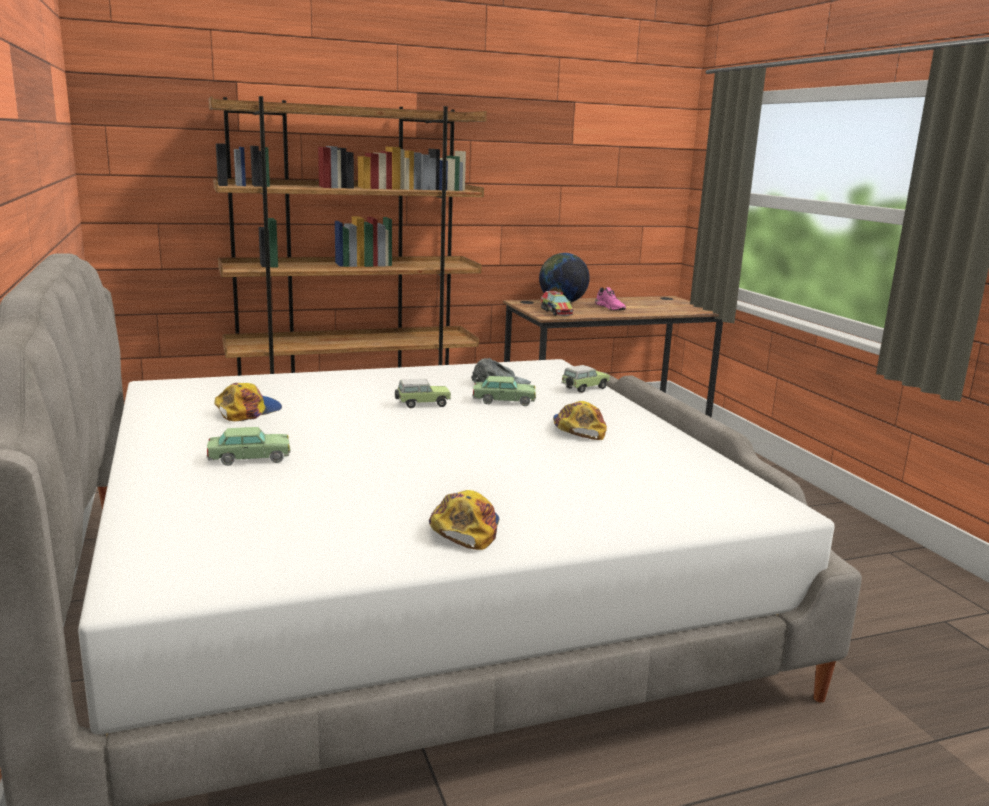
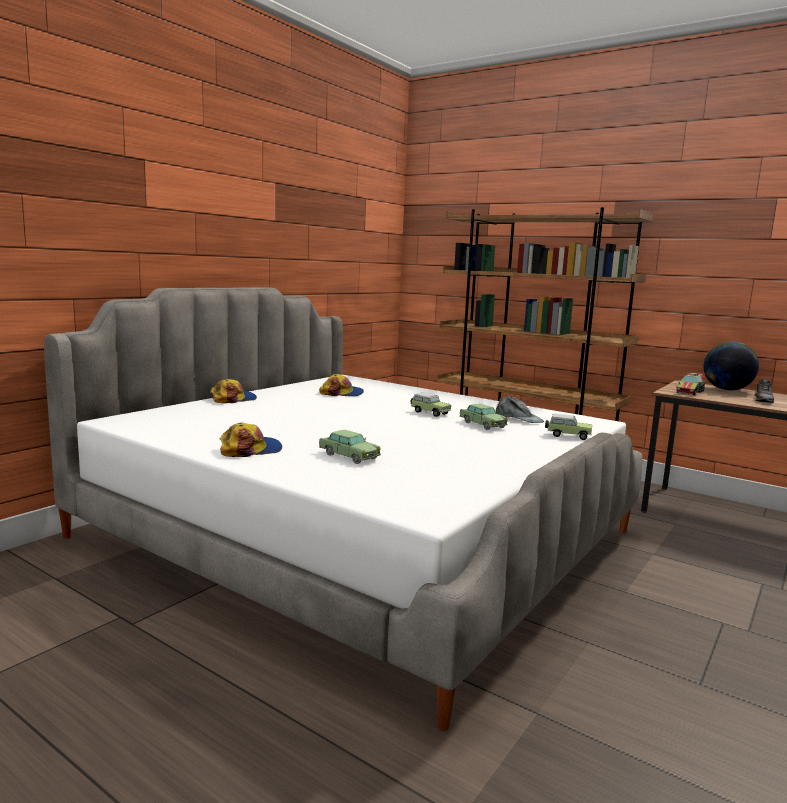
camera: 55 degrees right, 5 degrees down
(249, 458) = (278, 405): toy car -> toy car (349, 456)
(578, 429) = (470, 446): cap -> cap (233, 399)
(611, 308) = (763, 400): pink shoe -> grey shoe

